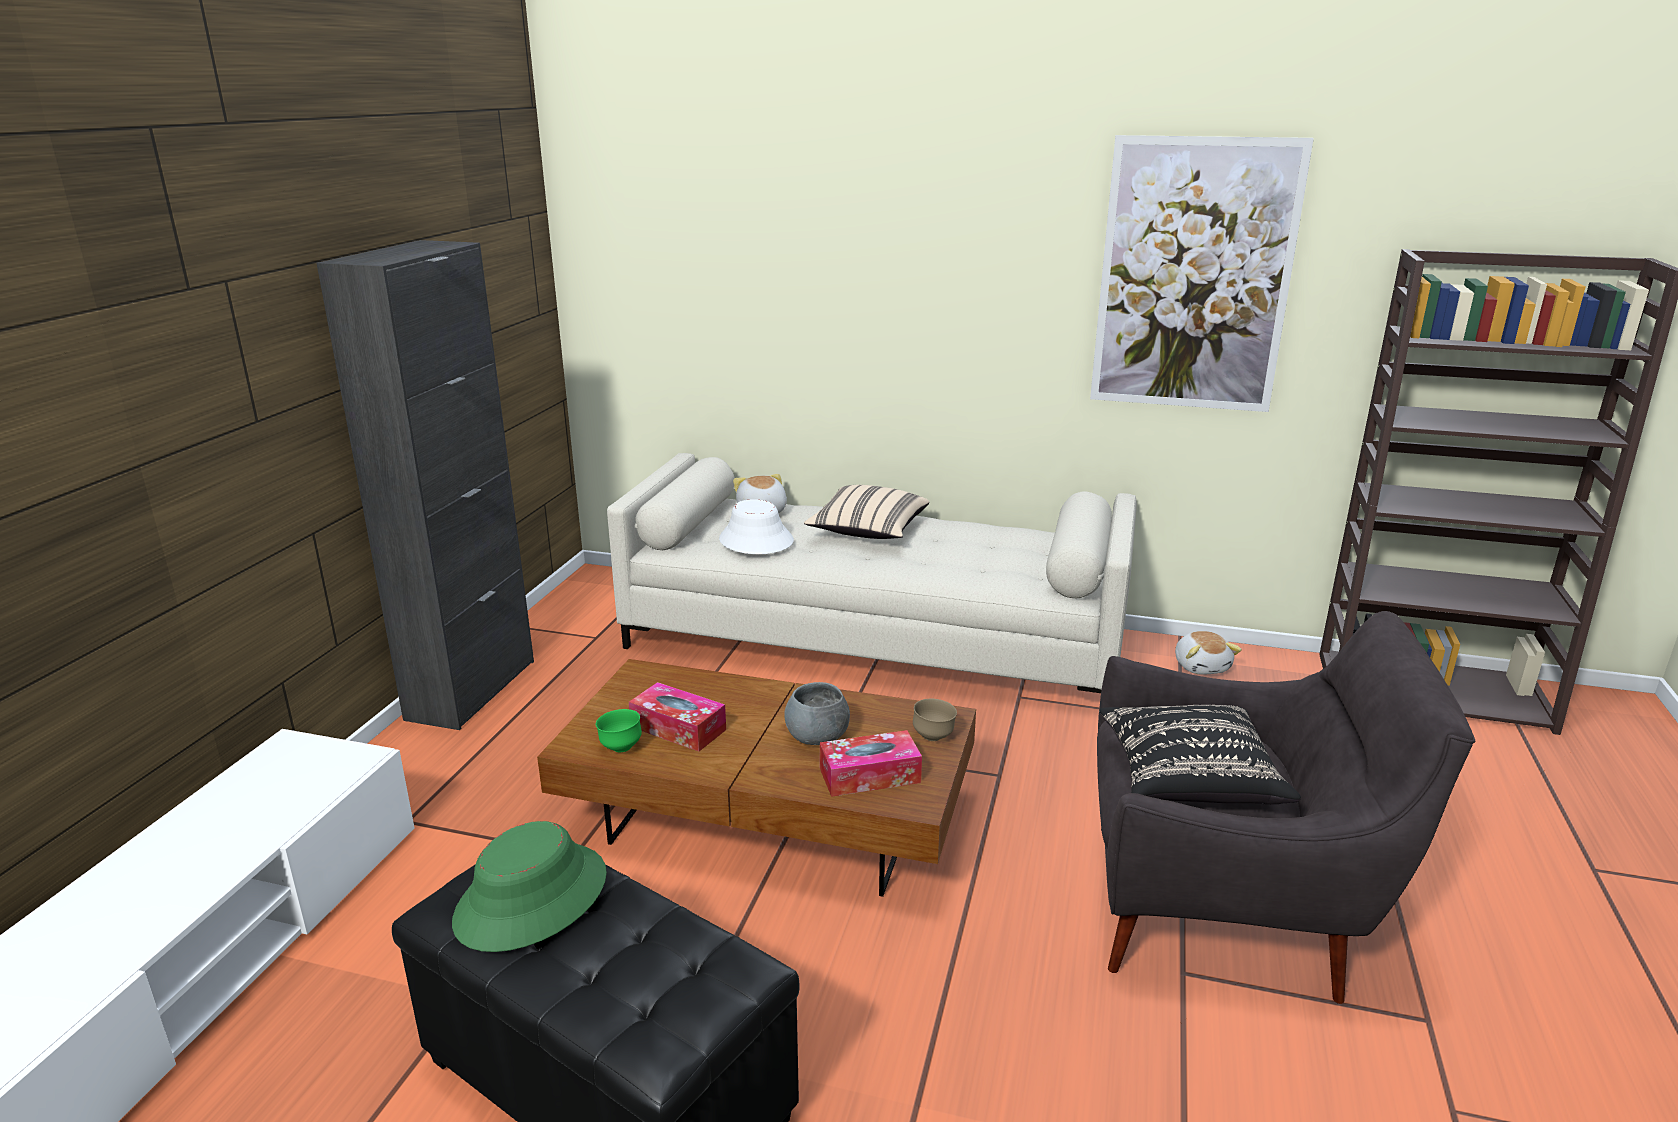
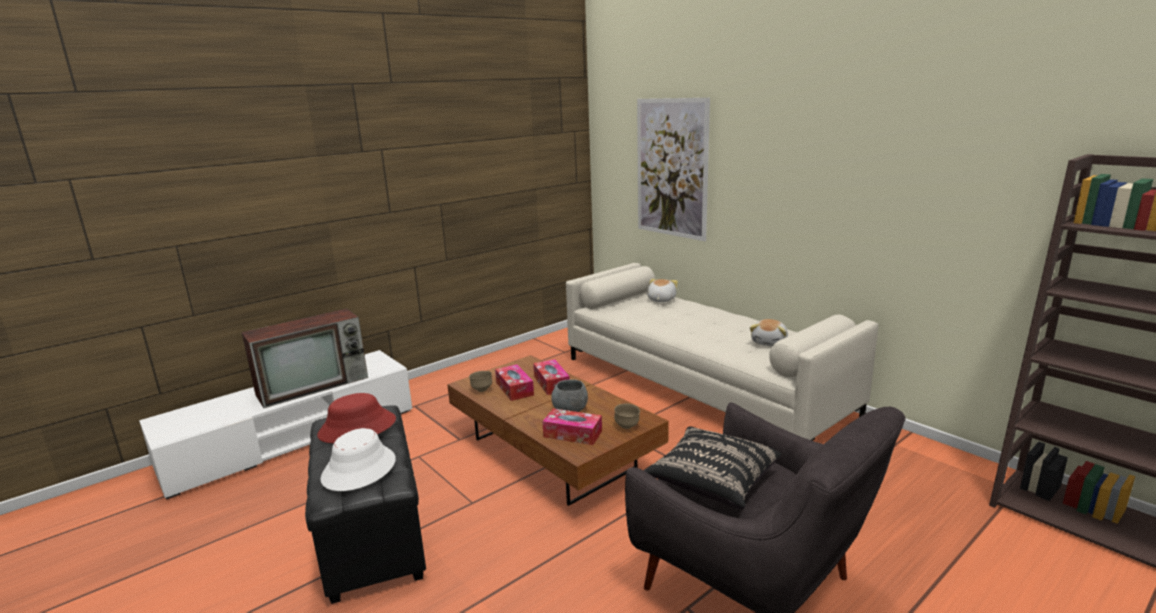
camera: 35 degrees right, 5 degrees down
(221, 848) = (315, 385): none -> television
(471, 690) = (491, 361): black cabinet -> none
(532, 898) = (357, 428): green hat -> red hat
(620, 748) = (481, 390): green bowl -> brown bowl
(730, 700) = (551, 383): none -> tissue box
(756, 541) = (638, 312): white hat -> white hat (359, 469)
(868, 532) = (704, 319): beige pillow -> none
(1194, 277) = (923, 172): picture -> picture (671, 168)
(1202, 666) = (906, 453): plush toy -> plush toy (770, 342)

